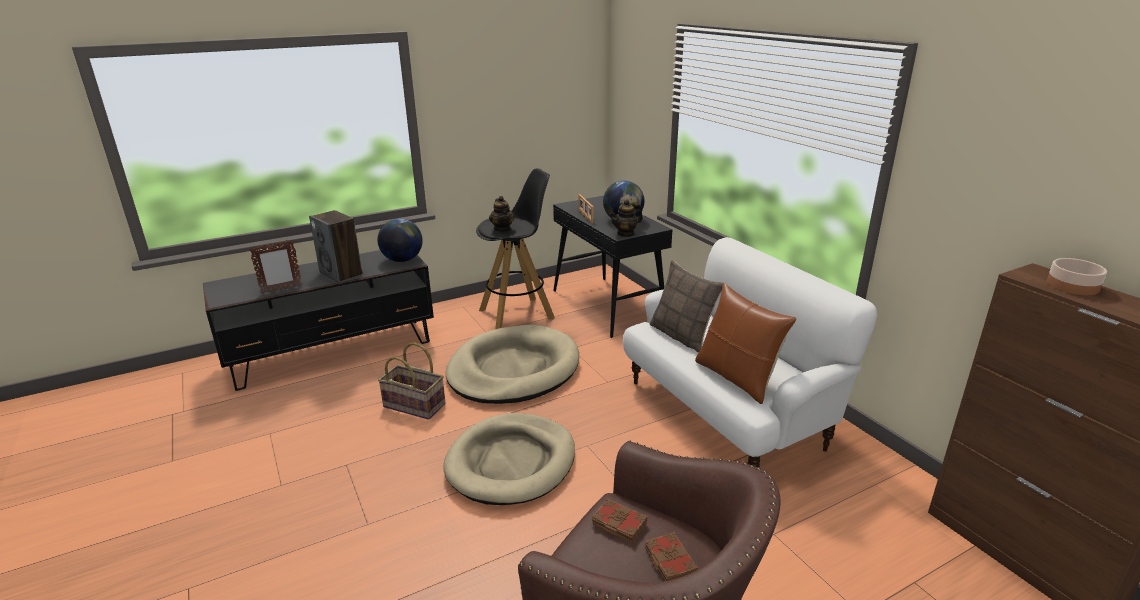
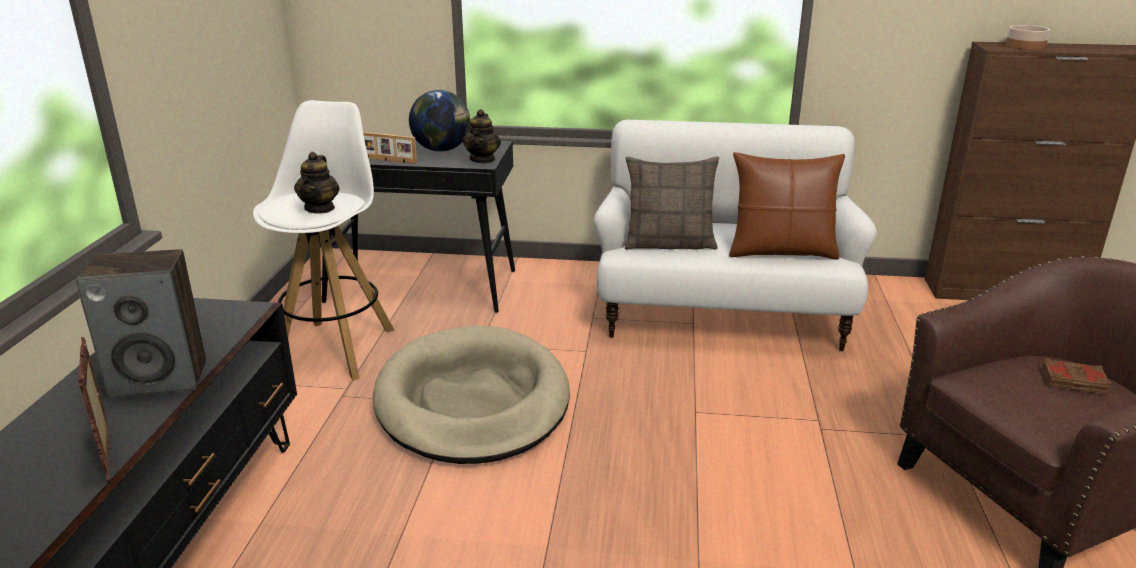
camera: 55 degrees left, 0 degrees up
(281, 290) = (110, 456): picture frame -> picture frame turned 150 degrees clockwise
(402, 260) = (217, 315): globe -> none
(415, 405) = (450, 514): basket -> none
(502, 229) = (320, 208): teapot -> teapot turned 75 degrees clockwise
(511, 462) = (677, 476): beige dog bed -> none
(517, 314) = (336, 348): black stool -> white stool
(619, 525) = (1005, 387): brown book -> none

